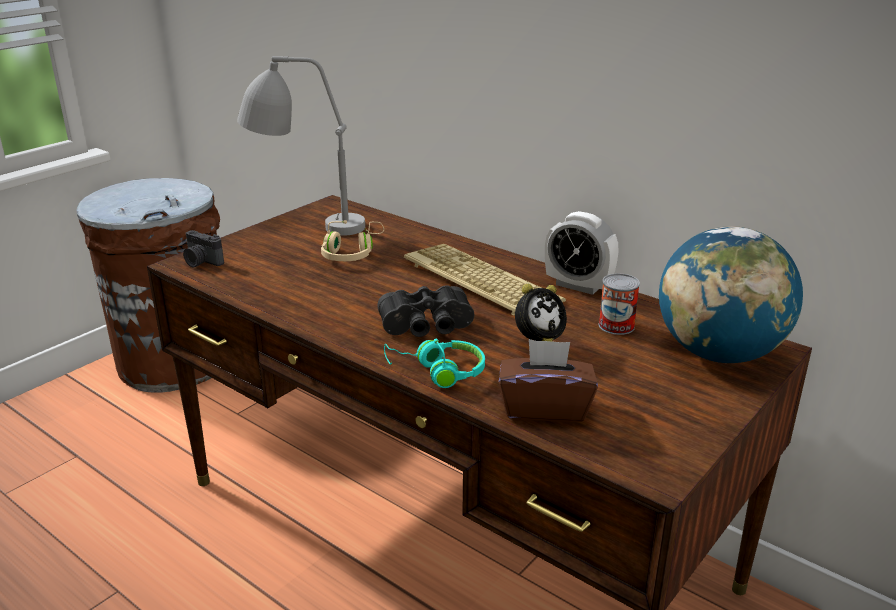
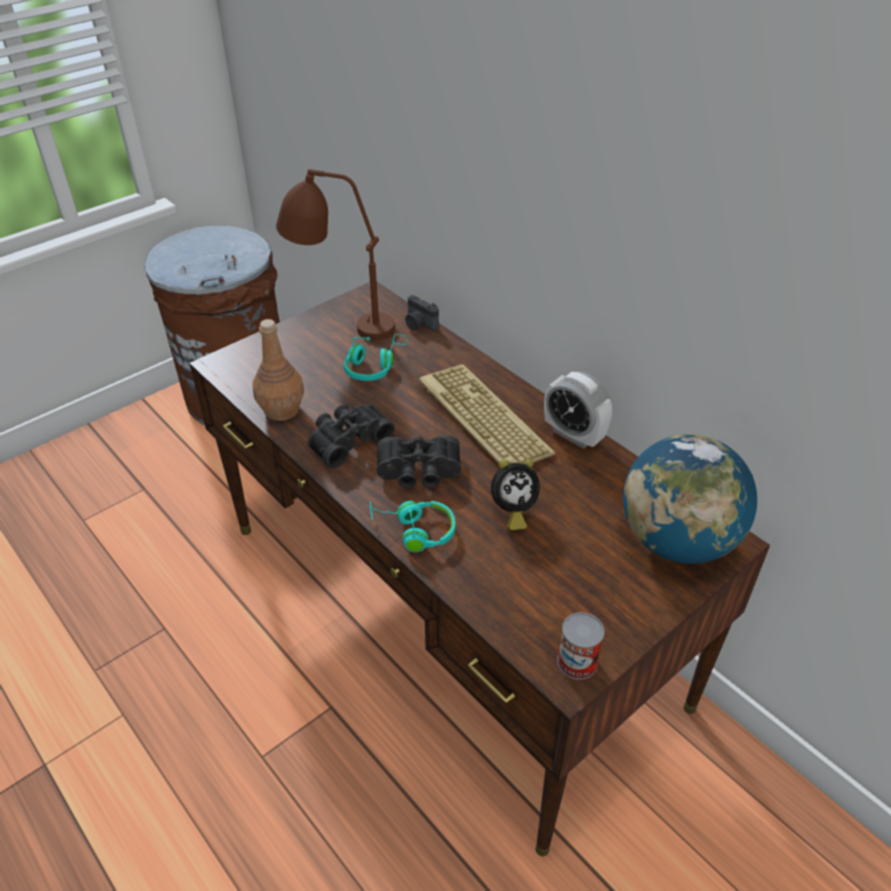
camera: 10 degrees right, 15 degrees up
(201, 262) = (237, 363): camera -> camera (419, 324)
(260, 292) = (281, 410): none -> brown bottle
(303, 223) = (338, 319): grey table lamp -> brown table lamp
(340, 309) = (347, 440): none -> black binoculars
(352, 253) = (374, 366): beige headphones -> turquoise headphones
(545, 408) = (495, 587): brown tissue box -> none
(616, 326) = (592, 493): can -> can (577, 662)

